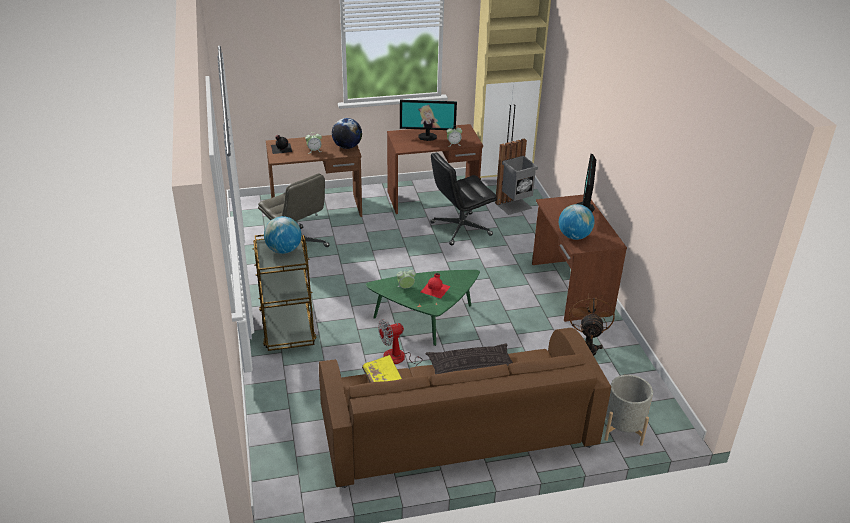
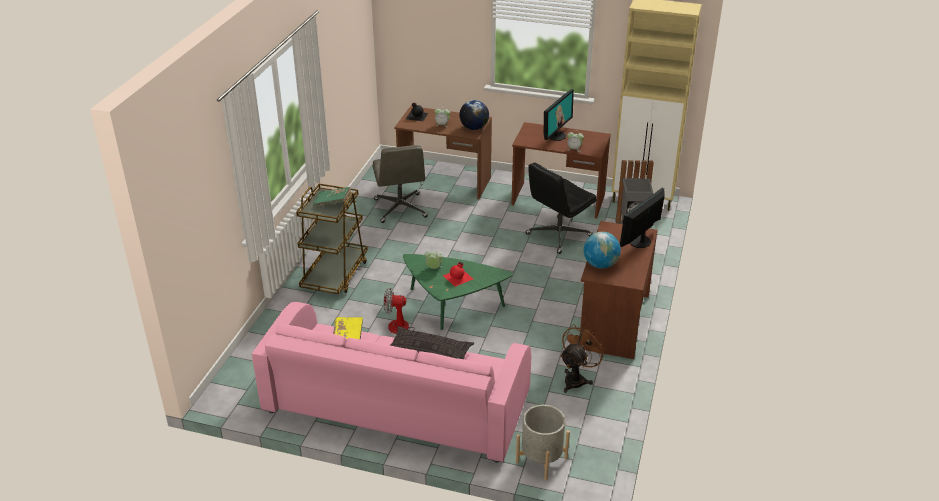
camera: 30 degrees right, 0 degrees up
(284, 250) = (332, 202): globe -> green book
(427, 136) = (556, 136): monitor -> monitor turned 90 degrees counterclockwise
(456, 429) = (396, 403): brown sofa -> pink sofa
(460, 229) = (558, 235): black office chair -> black office chair turned 45 degrees counterclockwise

